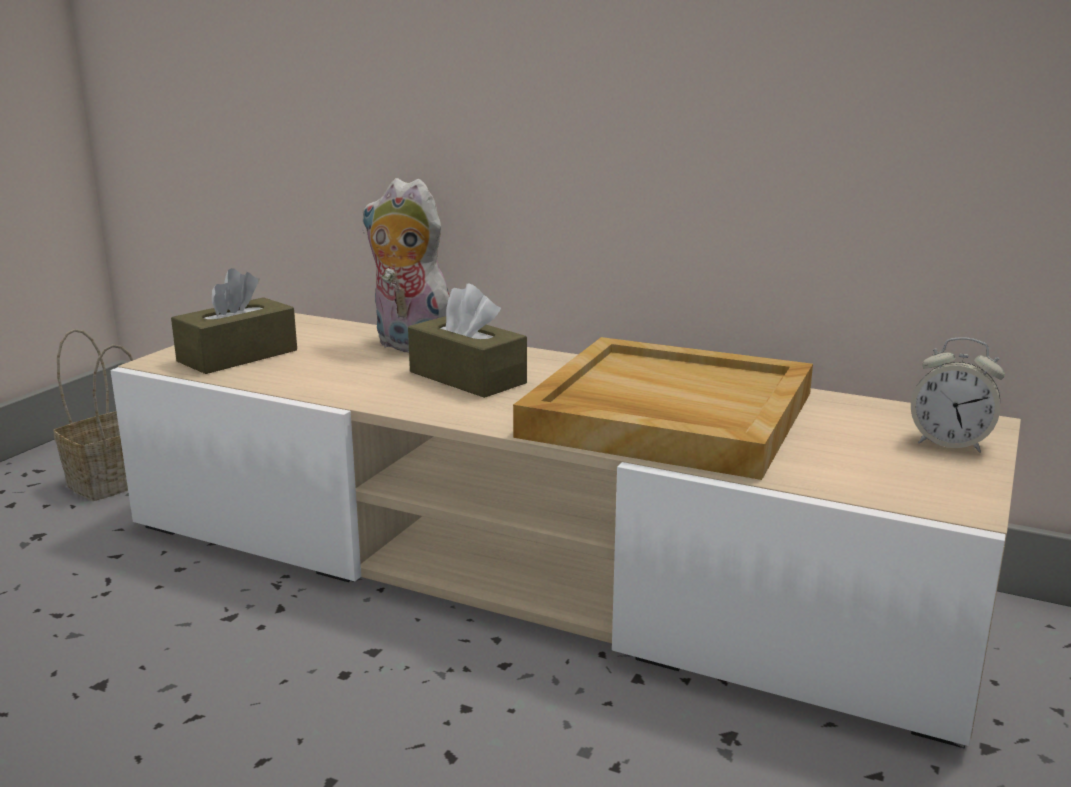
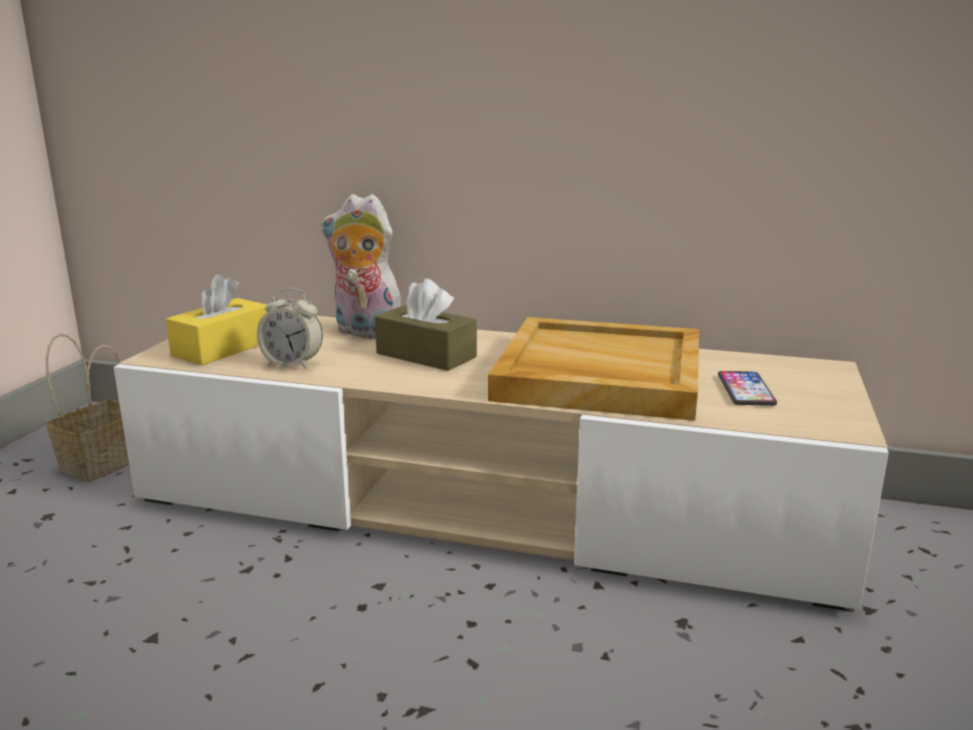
camera: 10 degrees left, 0 degrees up
(238, 356) = (222, 348): brown tissue box -> yellow tissue box
(849, 445) = (746, 390): none -> phone
(950, 443) = (816, 383): alarm clock -> alarm clock (292, 364)

